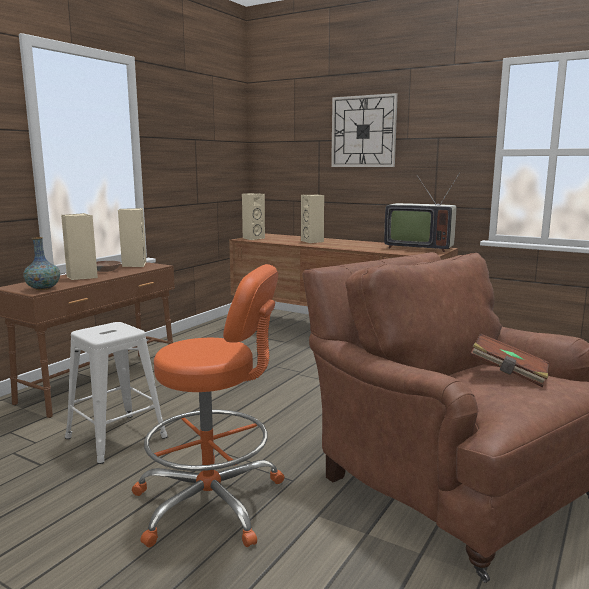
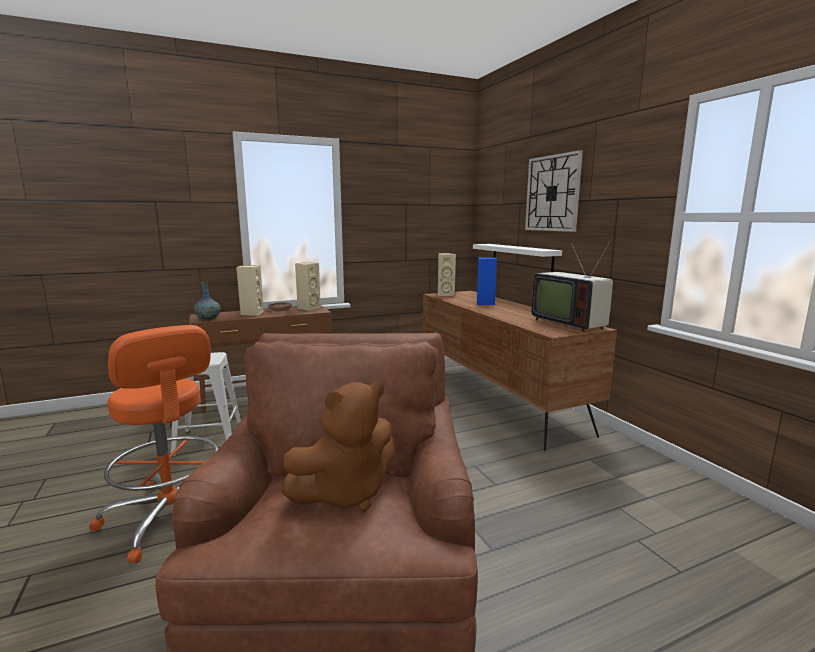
camera: 35 degrees right, 0 degrees up
(312, 241) = (485, 303): beige speaker -> blue speaker
(326, 196) = (521, 259): none -> white shelf
(508, 374) = (346, 493): brown book -> brown plush toy

